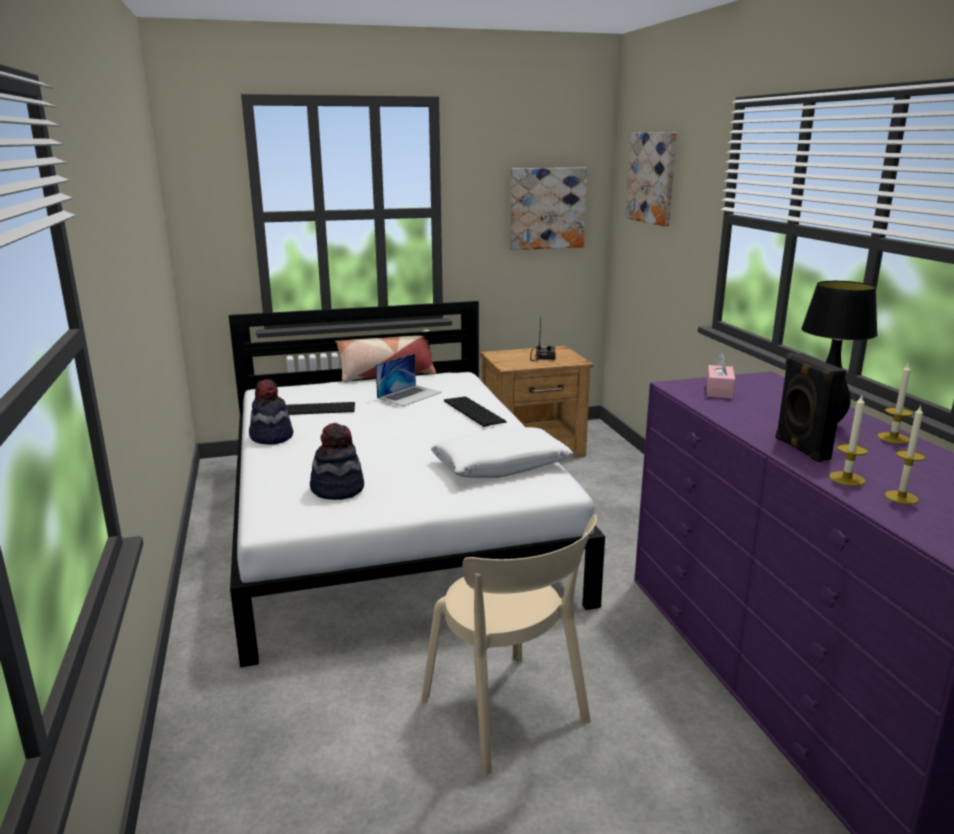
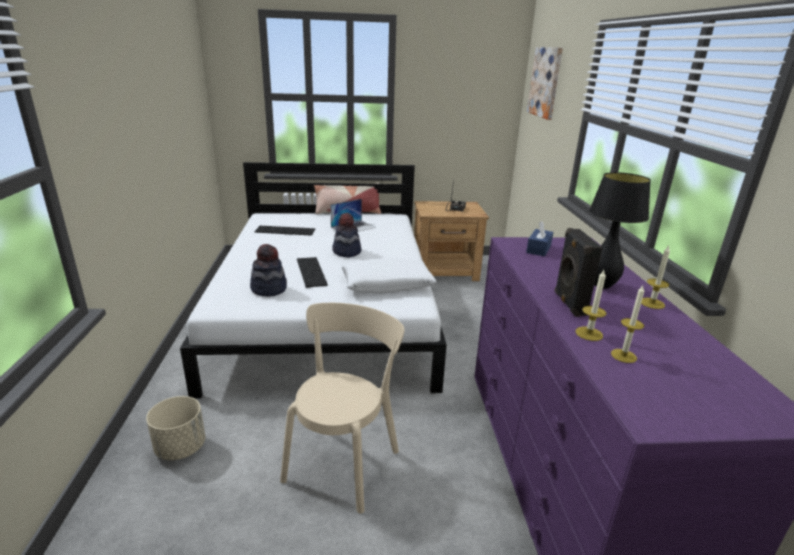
camera: 10 degrees right, 5 degrees up
(261, 736) = (180, 447): none -> beige planter
(271, 437) = (248, 247): hat -> hat (346, 252)
(472, 411) = (389, 243): keyboard -> keyboard (310, 271)
(508, 715) = (344, 461): beige chair -> beige chair turned 135 degrees counterclockwise
(547, 208) = (472, 101): picture -> none
(719, 390) = (538, 249): pink tissue box -> blue tissue box

